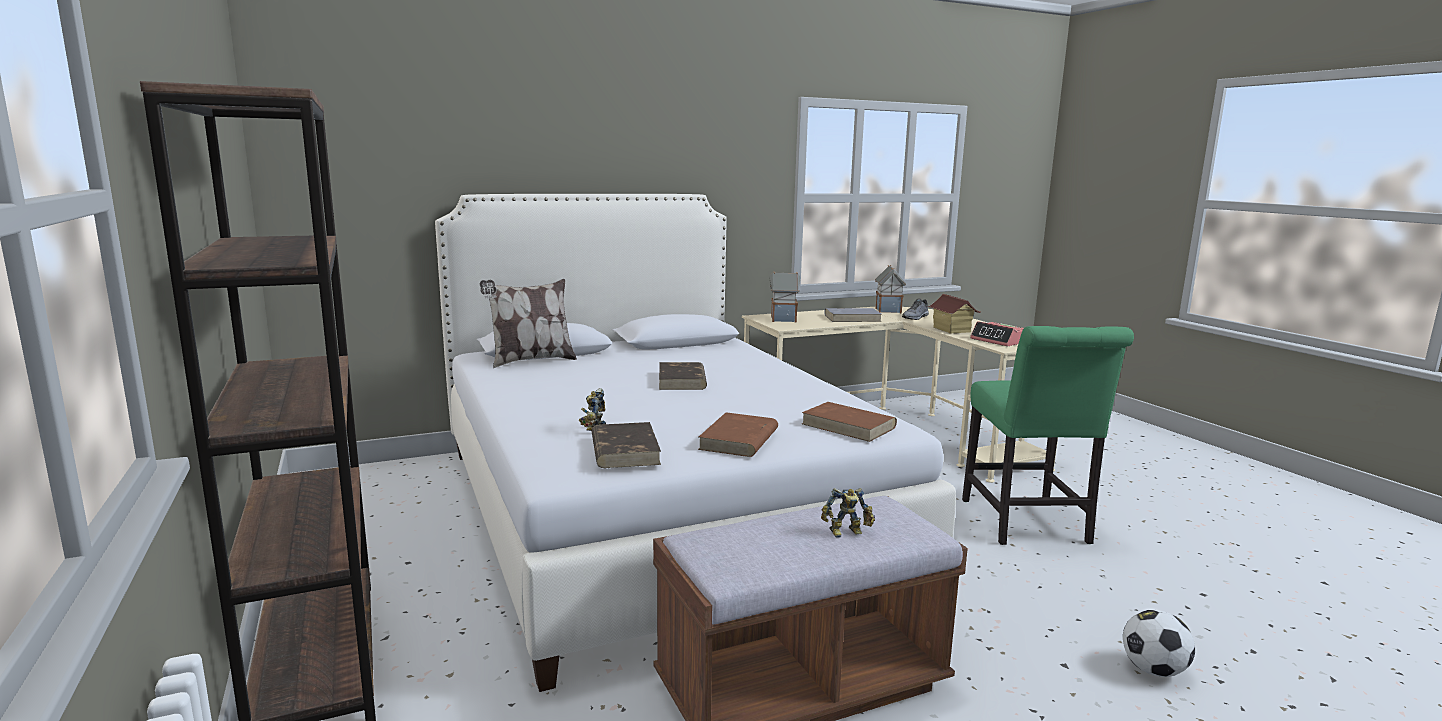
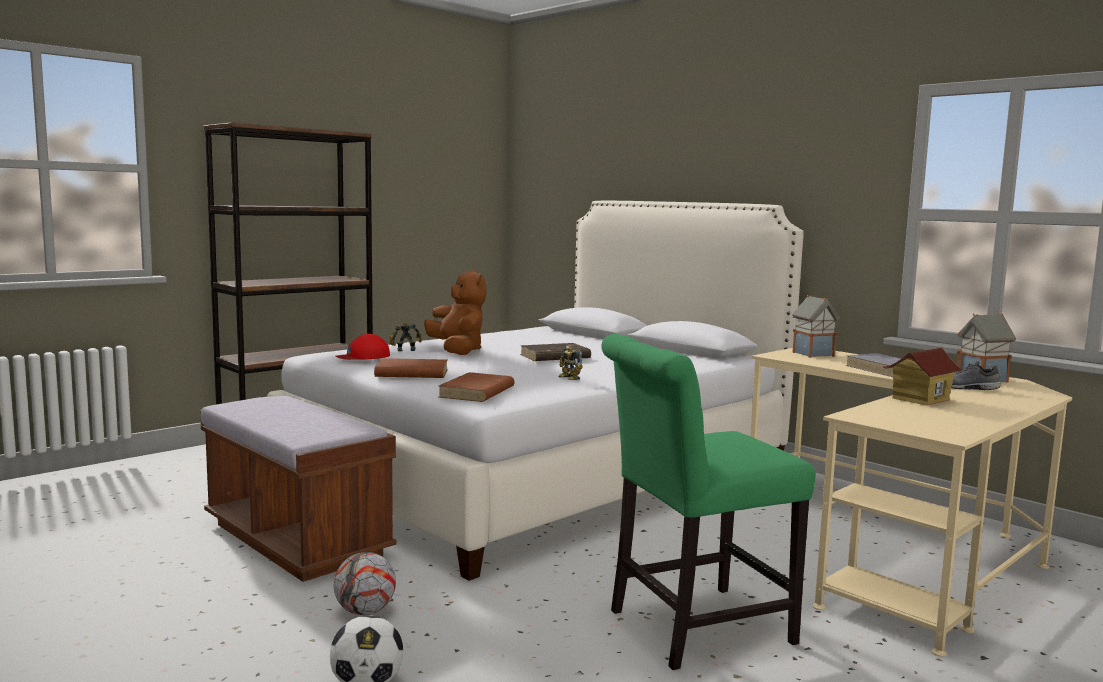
camera: 70 degrees right, 5 degrees down
(531, 360) = (562, 332): pillow -> none
(612, 408) = (457, 351): none -> brown plush toy
(624, 450) = (363, 356): brown book -> red cap
(847, 533) = (295, 420): toy robot -> toy robot (568, 378)
(998, 341) = (897, 415): alarm clock -> none
(1007, 657) = (365, 611): none -> football

